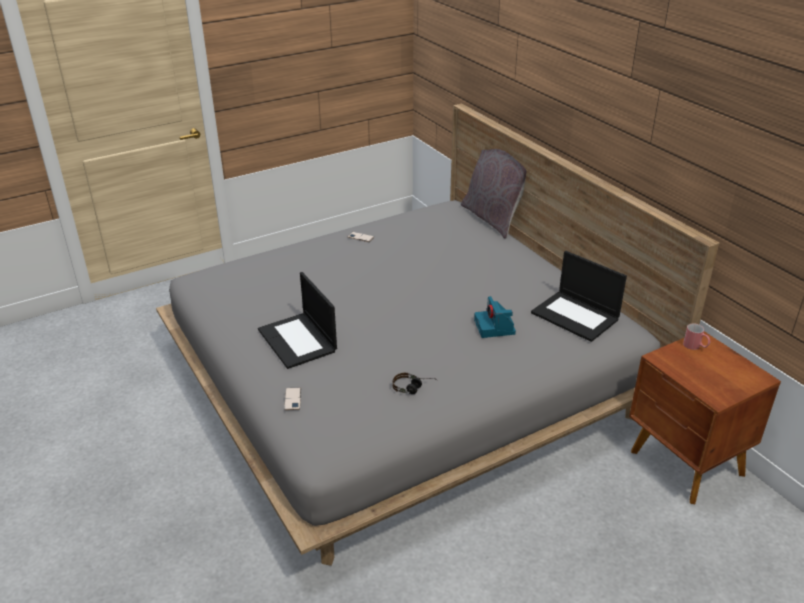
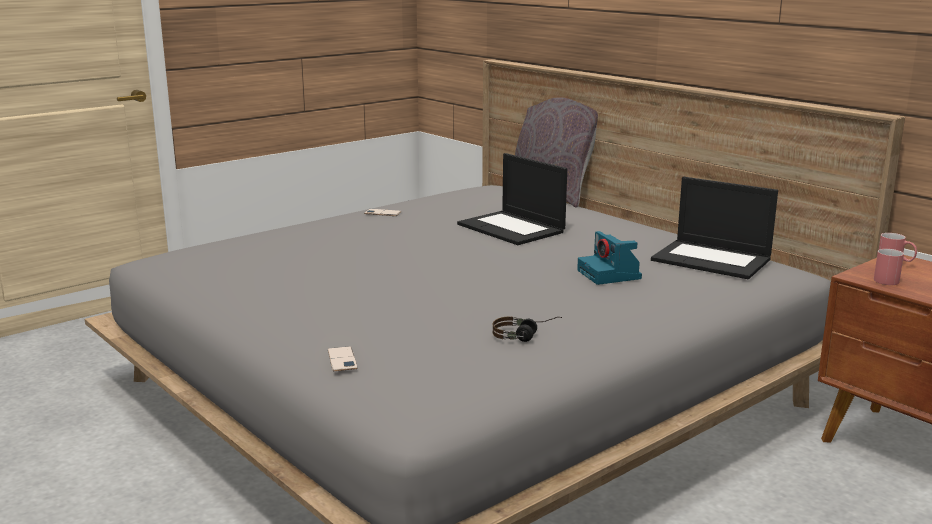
camera: 10 degrees left, 15 degrees down
(298, 340) = (329, 303): laptop -> laptop (512, 228)
(679, 363) = (887, 279): none -> red mug

